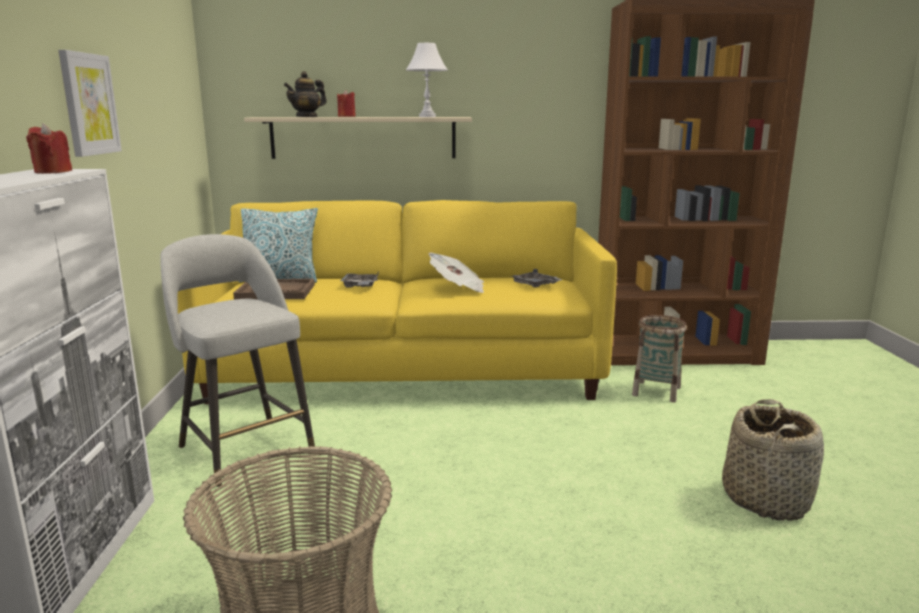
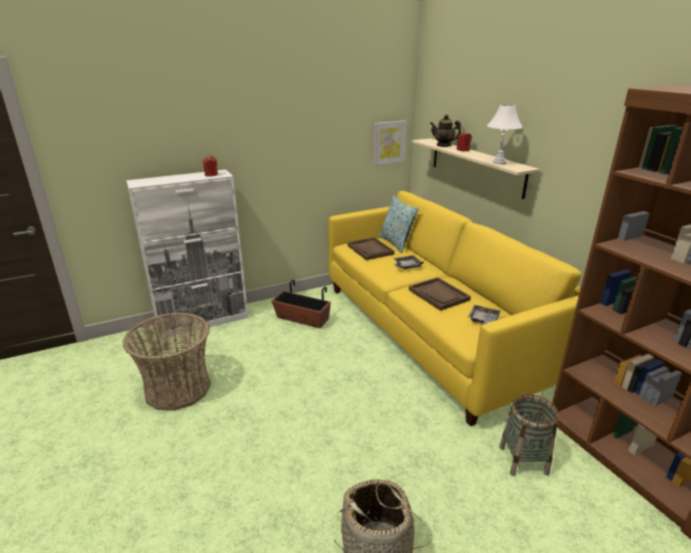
camera: 65 degrees right, 10 degrees up
(88, 104) = (278, 137): picture -> picture (389, 142)
(244, 447) = (302, 319): grey stool -> planter
(458, 288) = (439, 295): newspaper -> brown tray

